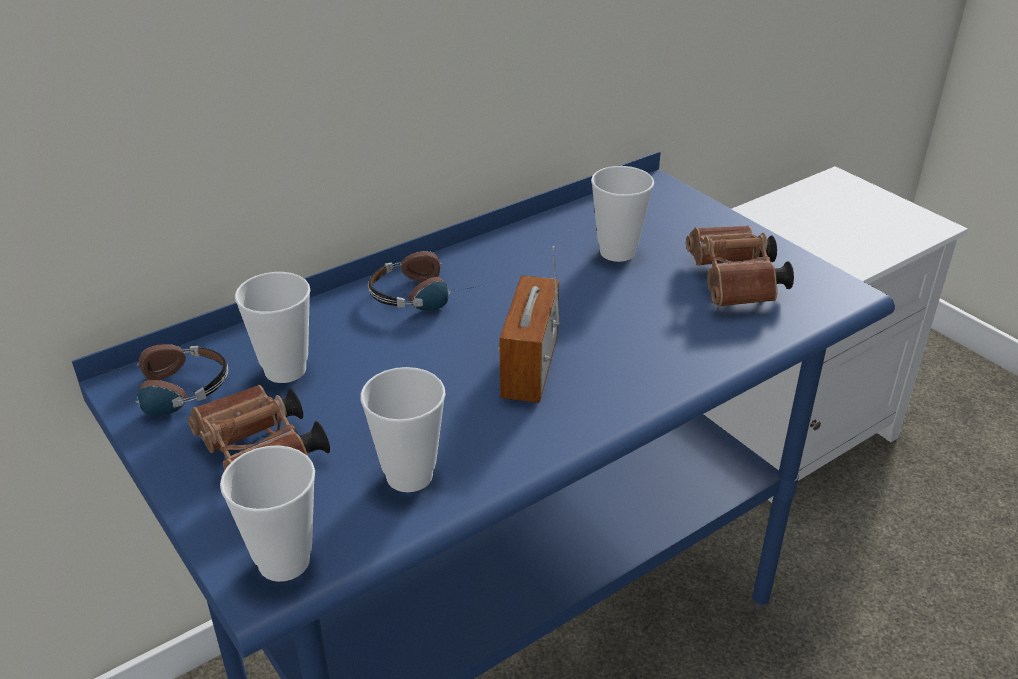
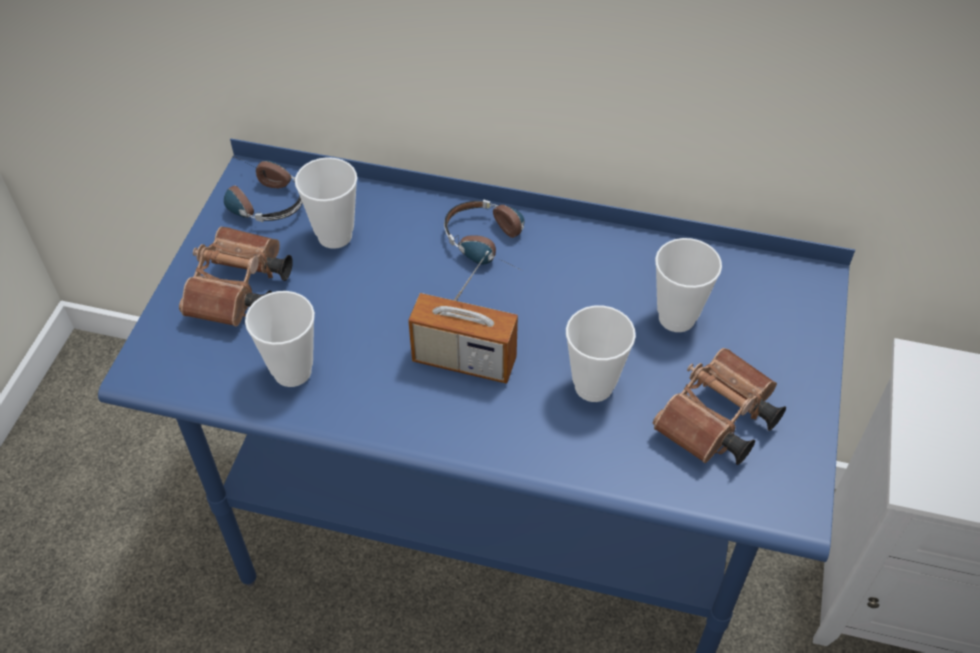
camera: 50 degrees right, 15 degrees up
(284, 561) = (168, 365): cup -> cup (593, 386)
(529, 369) = (464, 360): radio -> radio turned 135 degrees counterclockwise

